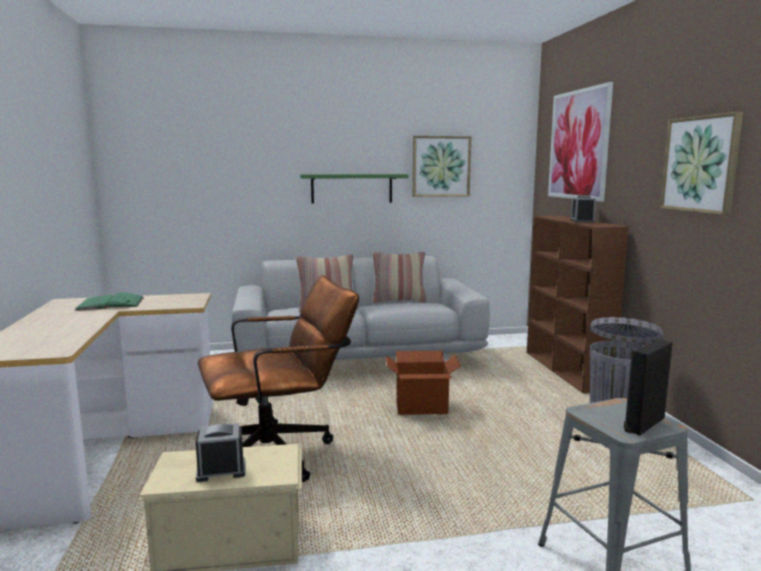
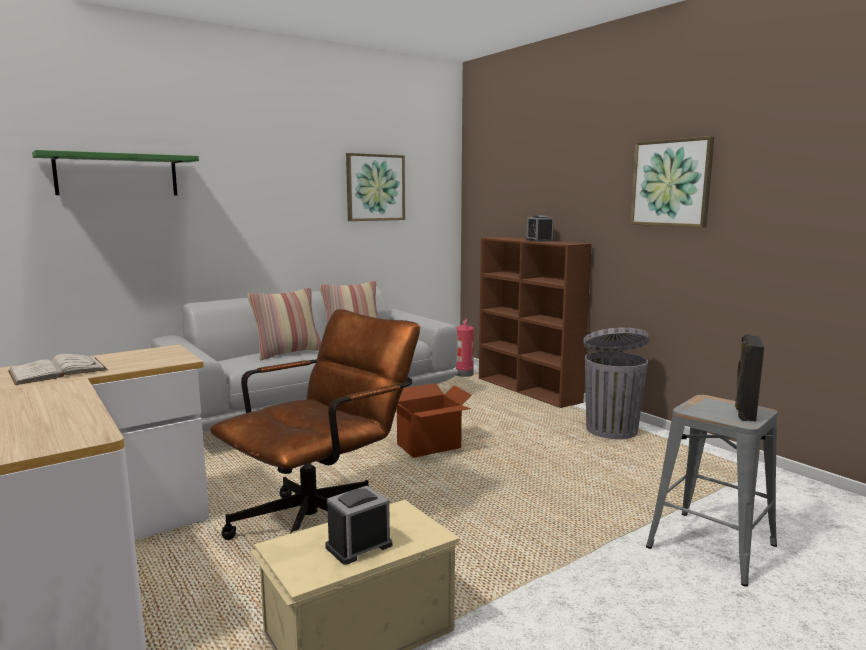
camera: 25 degrees left, 0 degrees up
(110, 303) = (58, 370): green book -> white book
(351, 188) = (283, 212): green shelf -> green shelf (117, 175)
(516, 347) = (464, 374): none -> fire extinguisher
(578, 145) = (521, 166): picture -> none

